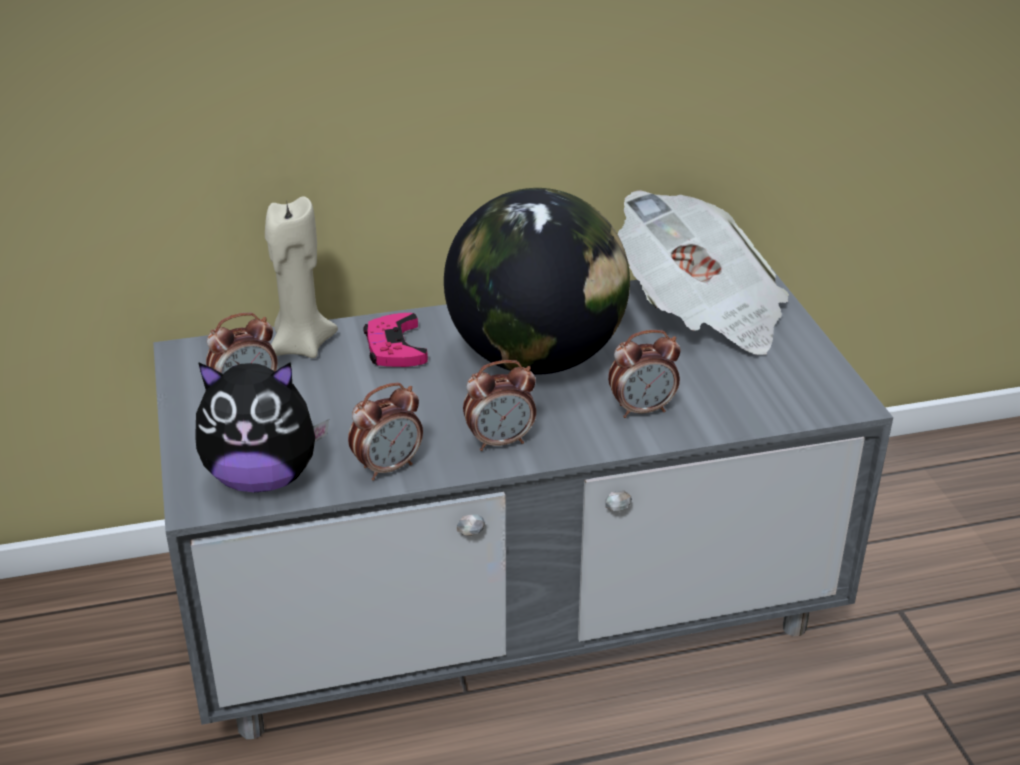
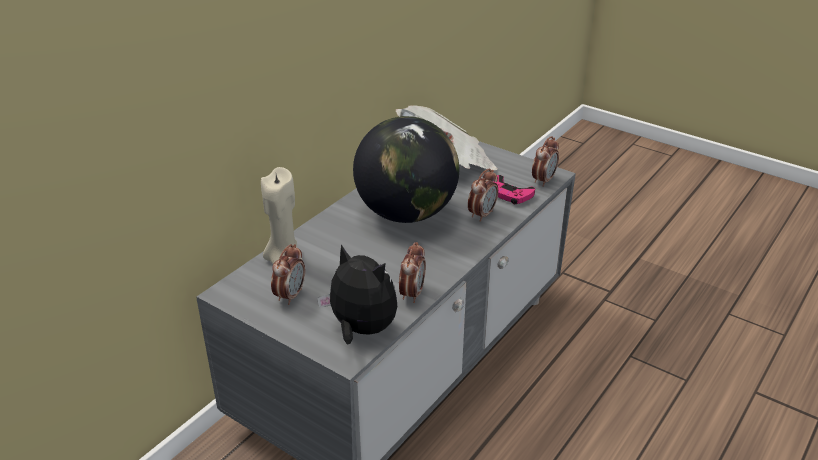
camera: 40 degrees left, 0 degrees up
(263, 478) = (361, 330): plush toy -> plush toy turned 105 degrees counterclockwise
(395, 347) = (333, 239): pink game controller -> pink game controller (508, 194)
(500, 441) = (444, 257): alarm clock -> alarm clock (543, 180)

